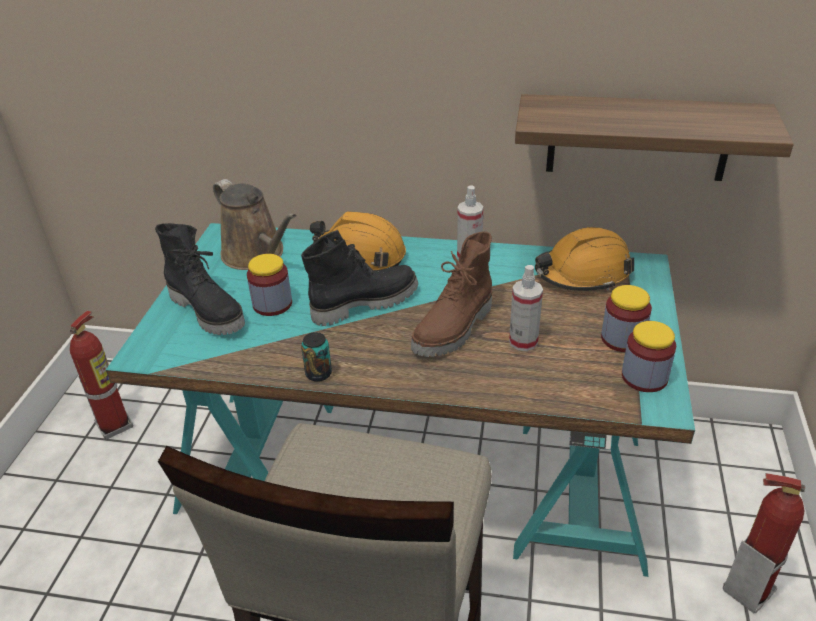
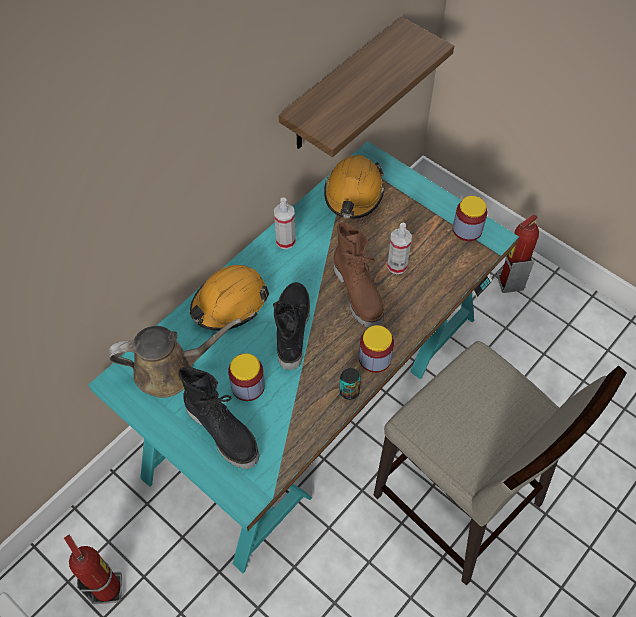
camera: 60 degrees left, 20 degrees up
(209, 311) = (224, 432): black boot -> black boot turned 60 degrees clockwise
(622, 339) = (429, 217): jar -> jar (375, 358)

